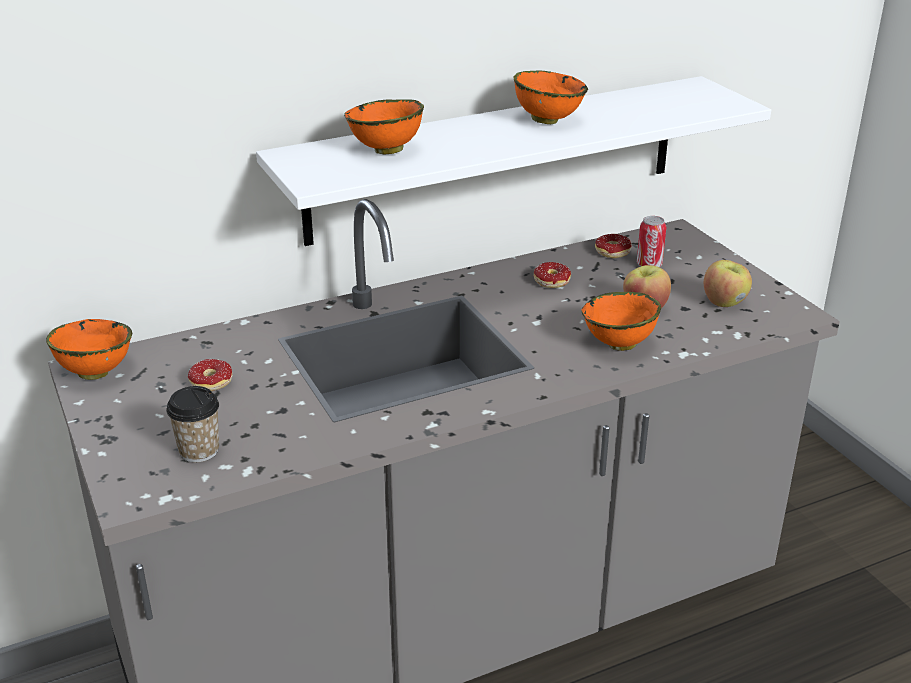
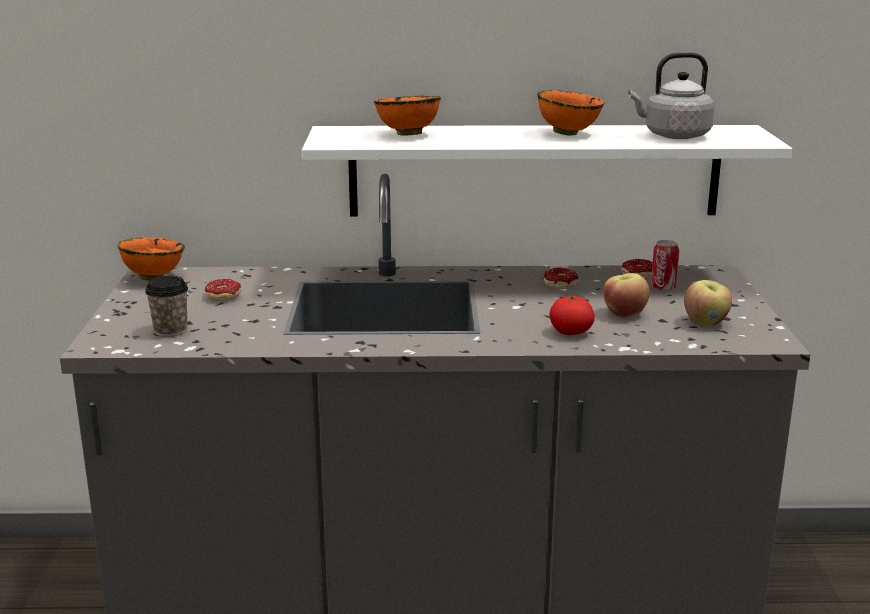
camera: 25 degrees right, 10 degrees down
(619, 345) = (571, 332): orange bowl -> tomato
(650, 108) = (673, 136): none -> grey kettle

